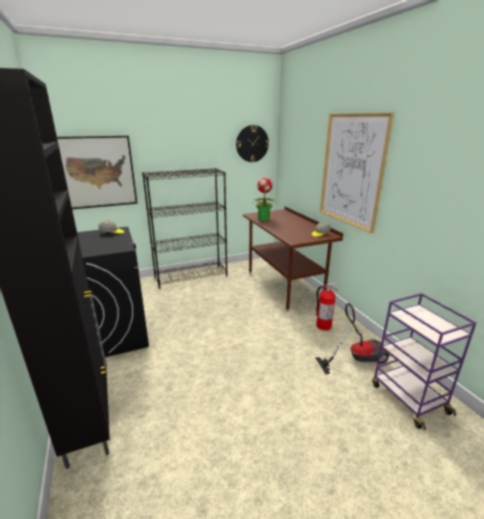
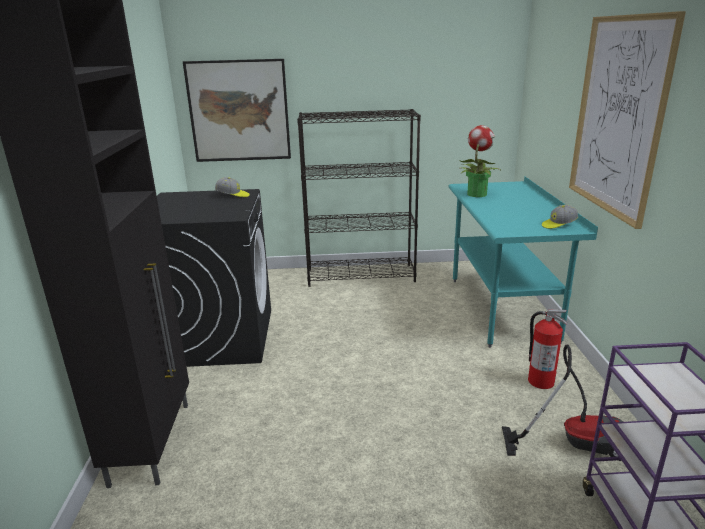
camera: 20 degrees right, 0 degrees up
(252, 143) = (478, 70): wall clock -> none
(284, 286) = (502, 309): brown desk -> turquoise desk

